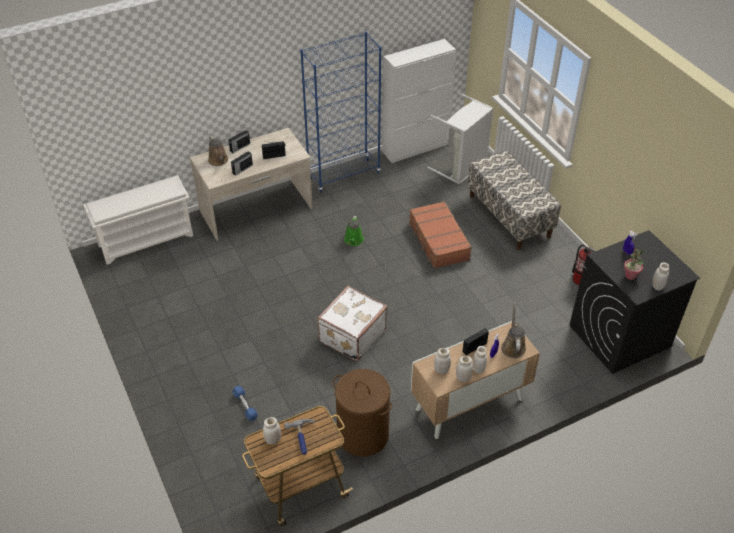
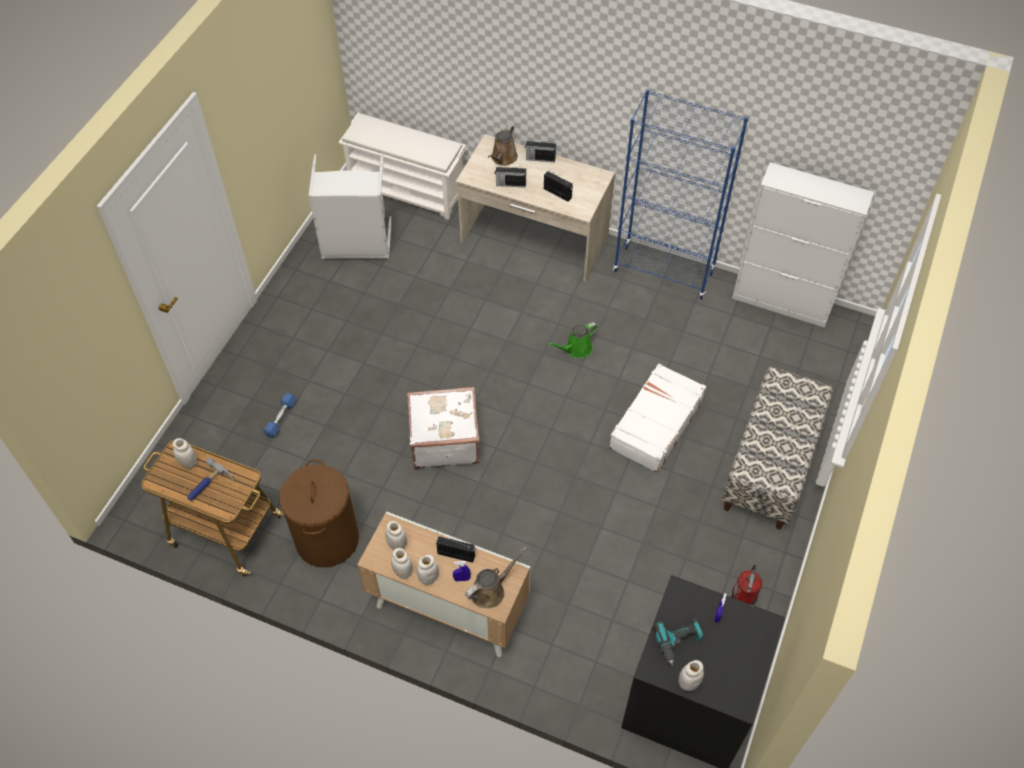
camera: 50 degrees right, 10 degrees up
(438, 241) = (655, 424): brown suitcase -> white suitcase
(462, 167) = (801, 366): grey laundry basket -> grey laundry basket (356, 245)
(630, 276) = (678, 642): potted plant -> power drill

